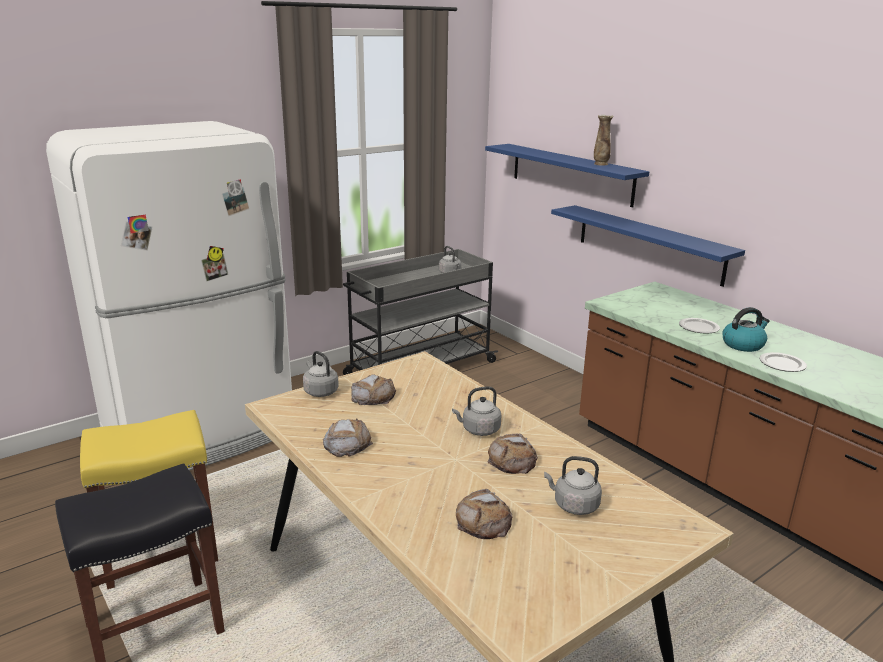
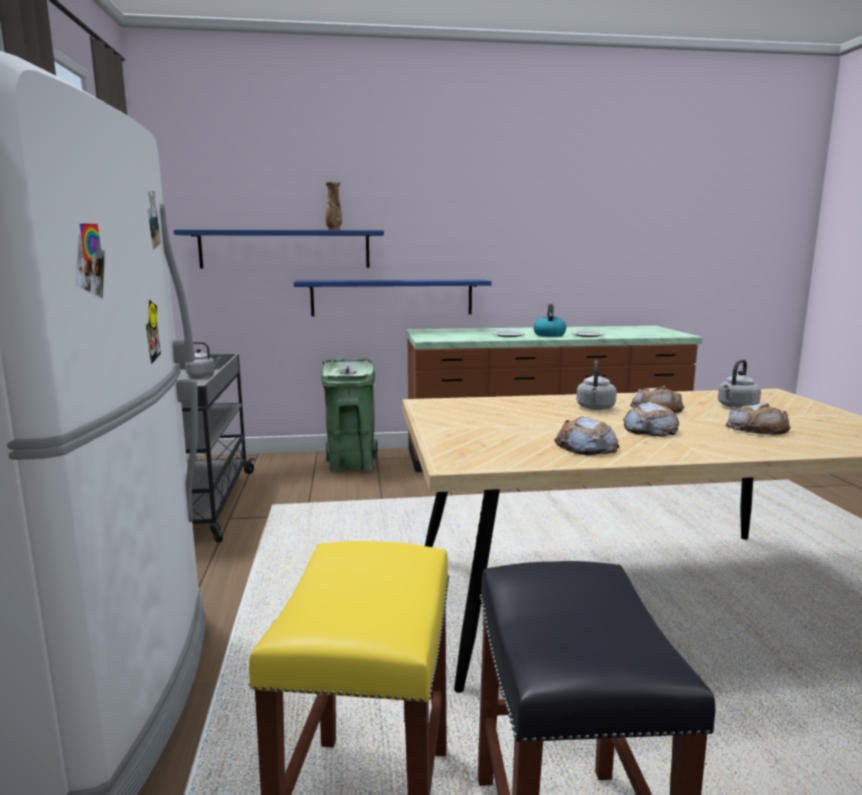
camera: 60 degrees left, 10 degrees down
(320, 391) = (443, 441): grey kettle -> none
(373, 396) = (485, 425): bread -> bread (650, 429)
(562, 392) = (351, 464): none -> green trash can

